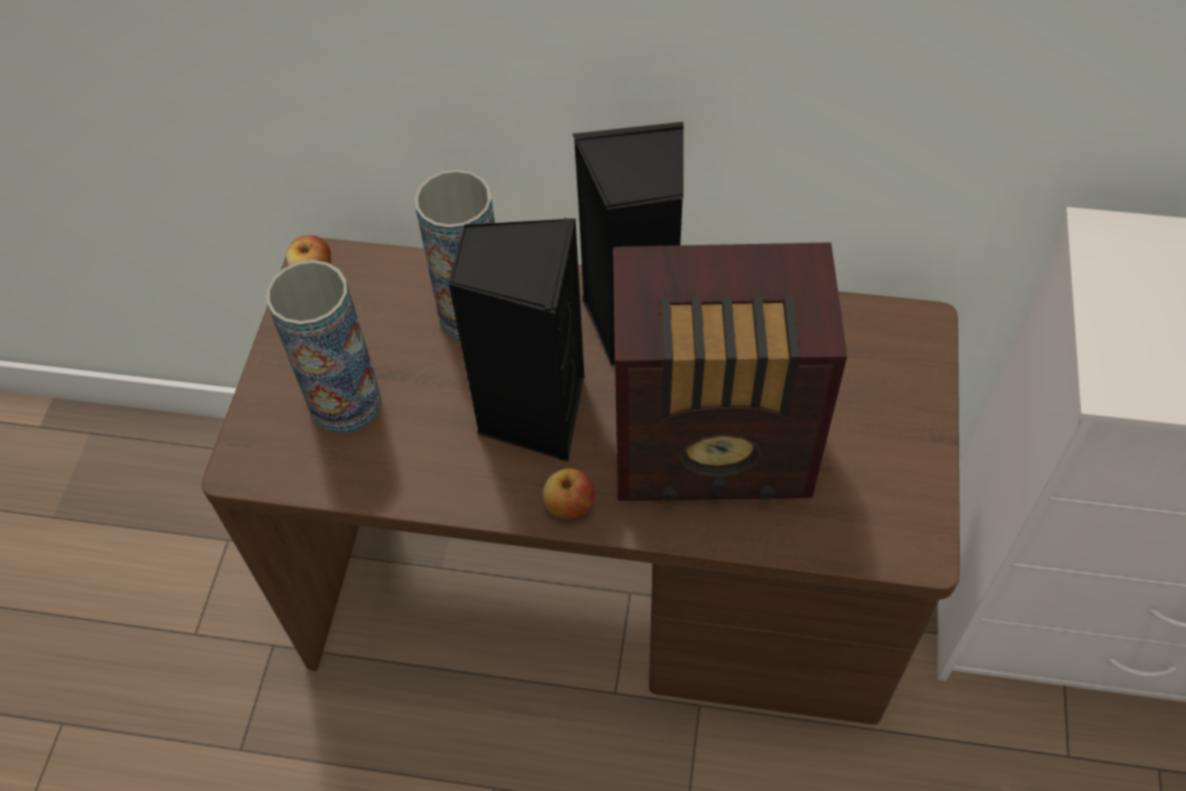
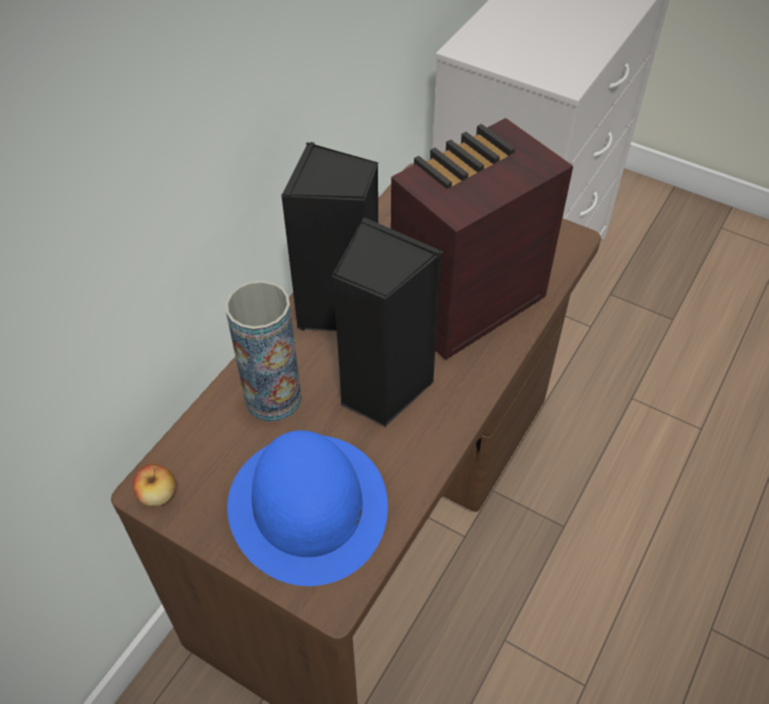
camera: 70 degrees left, 5 degrees down
(345, 403) = (308, 506): vase -> blue hat
(569, 505) = (469, 392): apple -> none
(716, 452) = (463, 303): radio -> radio turned 150 degrees counterclockwise

